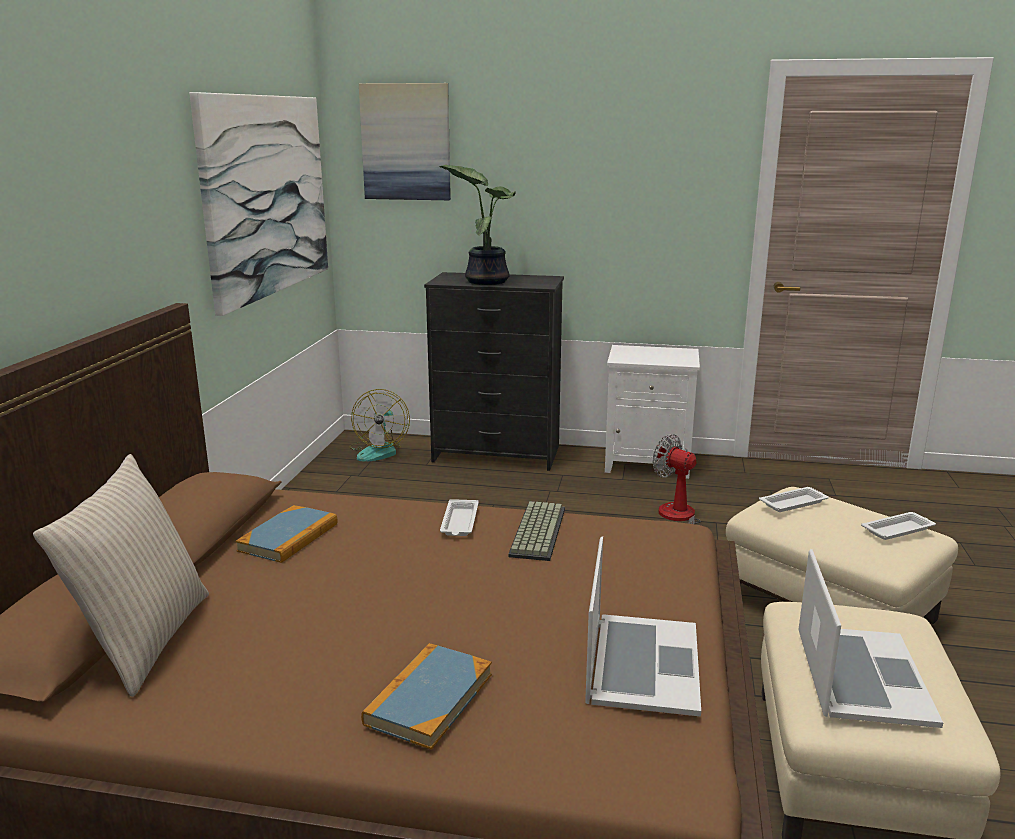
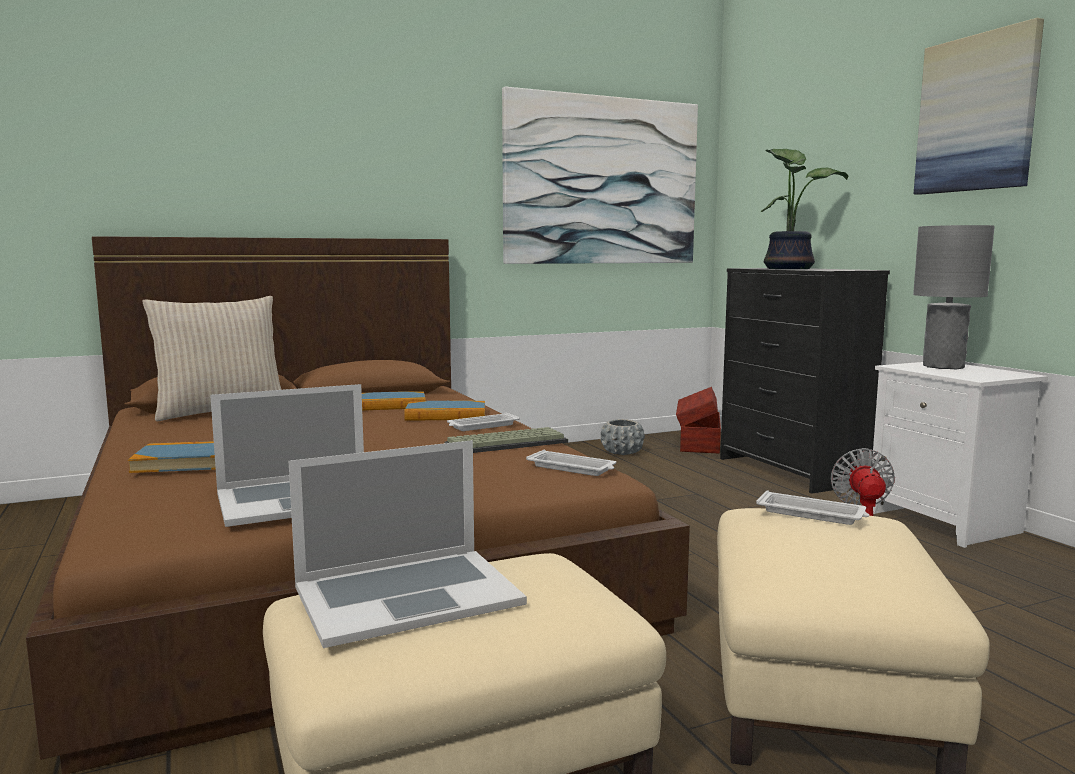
camera: 55 degrees right, 10 degrees down
(348, 486) = (622, 452): none -> grey planter
(379, 451) = (698, 443): fan -> brown storage box
(386, 524) = (446, 415): none -> book
(406, 142) = (771, 137): picture -> picture (976, 114)
(639, 353) = (944, 367): none -> grey table lamp
(898, 530) = (873, 574): white tray -> white tray (572, 468)

